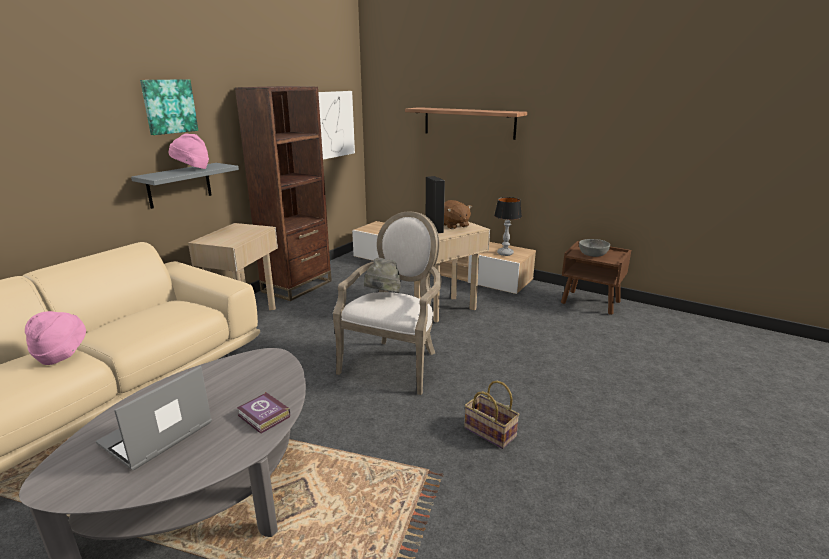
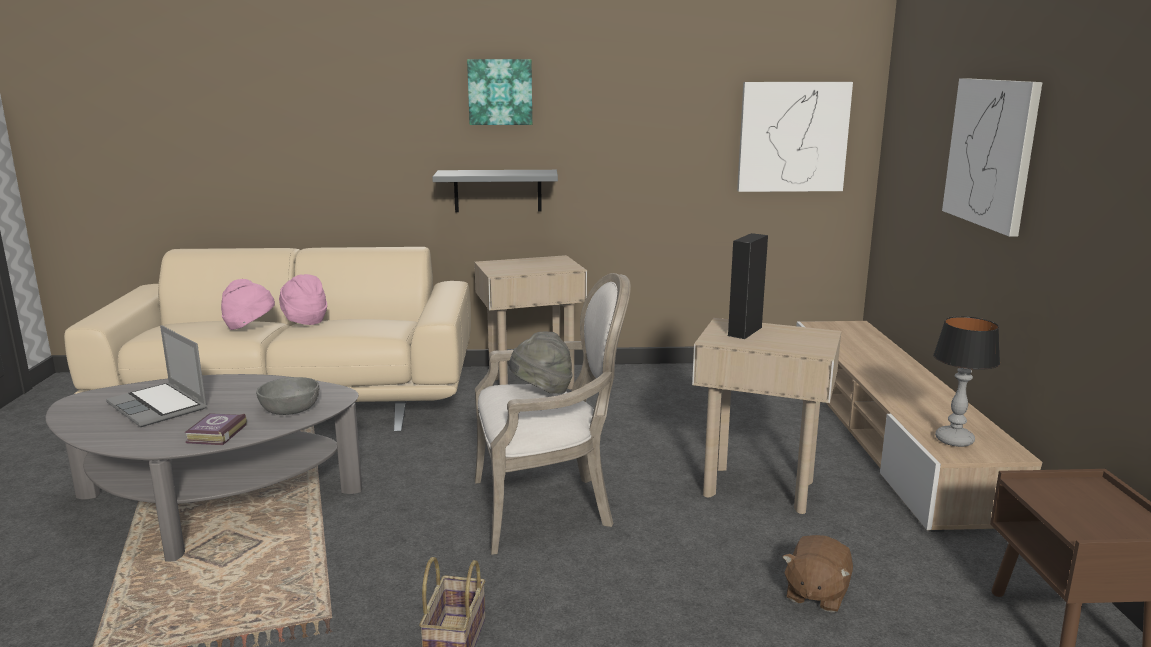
camera: 55 degrees right, 5 degrees down
(156, 435) = (159, 406): laptop -> laptop turned 135 degrees counterclockwise
(192, 169) = (504, 172): pink hat -> pink hat (304, 321)
(297, 286) = (646, 376): brown bookcase -> none
(453, 225) = (793, 336): brown plush toy -> brown plush toy (815, 594)
(469, 123) = (991, 153): shelf -> picture
(592, 254) = (1073, 503): grey bowl -> grey bowl (290, 409)

